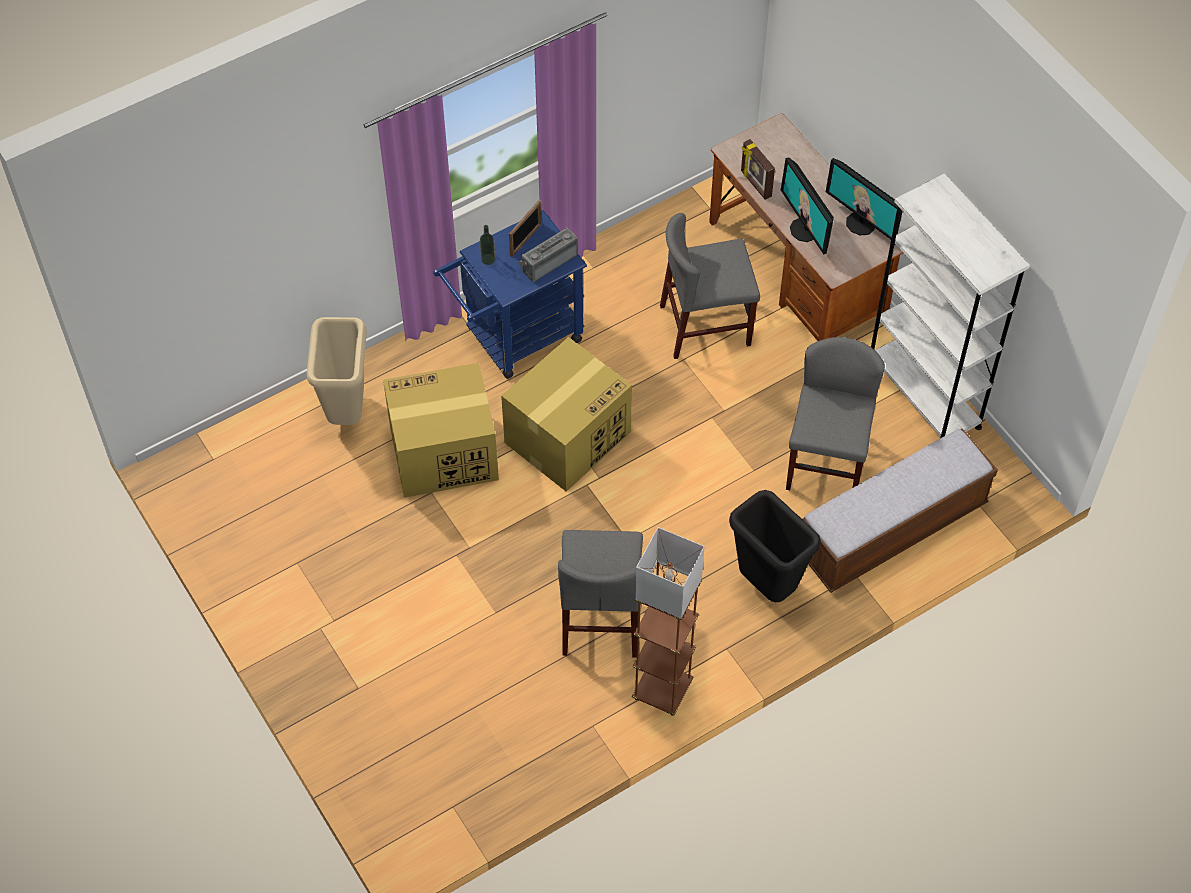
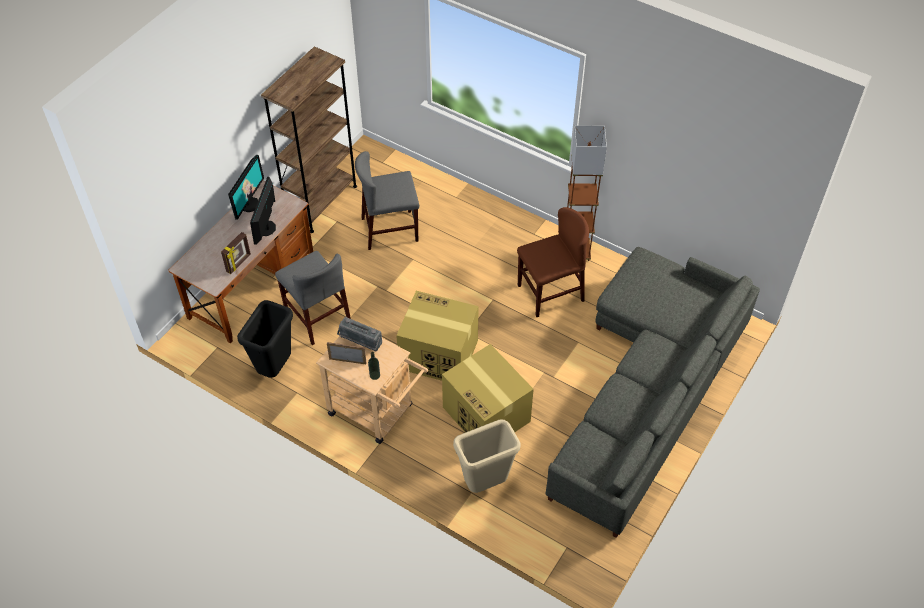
camera: 115 degrees left, 5 degrees down
(370, 661) = (648, 389): none -> grey sofa
(515, 338) = (376, 412): blue cart -> beige cart
(600, 618) = (550, 293): grey chair -> brown chair
(765, 586) = (486, 230): black trash can -> black trash can (275, 369)
(804, 230) = (267, 228): monitor -> monitor turned 150 degrees clockwise
(891, 530) = (419, 190): bench -> none
(923, 396) = (321, 202): white bookcase -> brown bookcase

